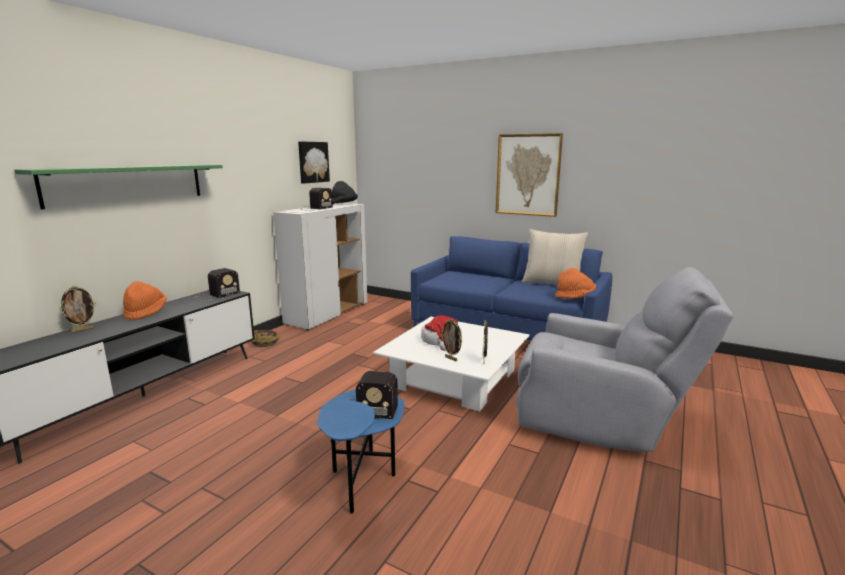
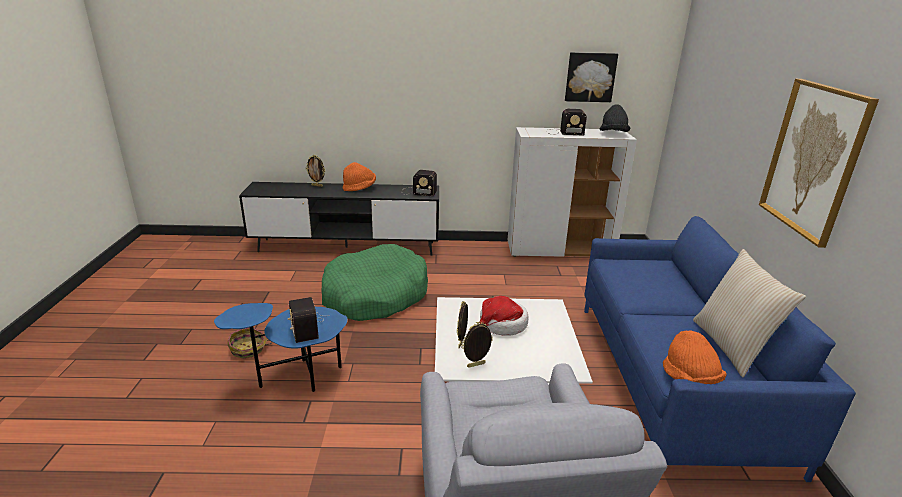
camera: 60 degrees right, 10 degrees up
(128, 184) = (369, 85): green shelf -> none
(265, 342) = (466, 249): basket -> basket (248, 349)
(272, 403) = (375, 295): none -> green dog bed

